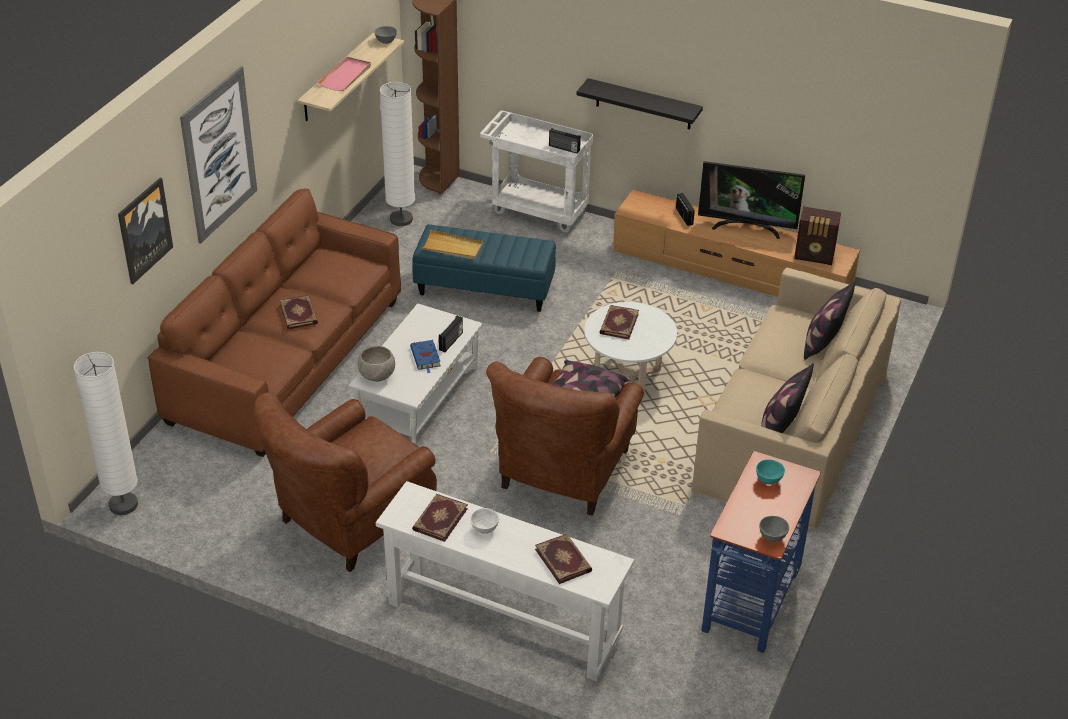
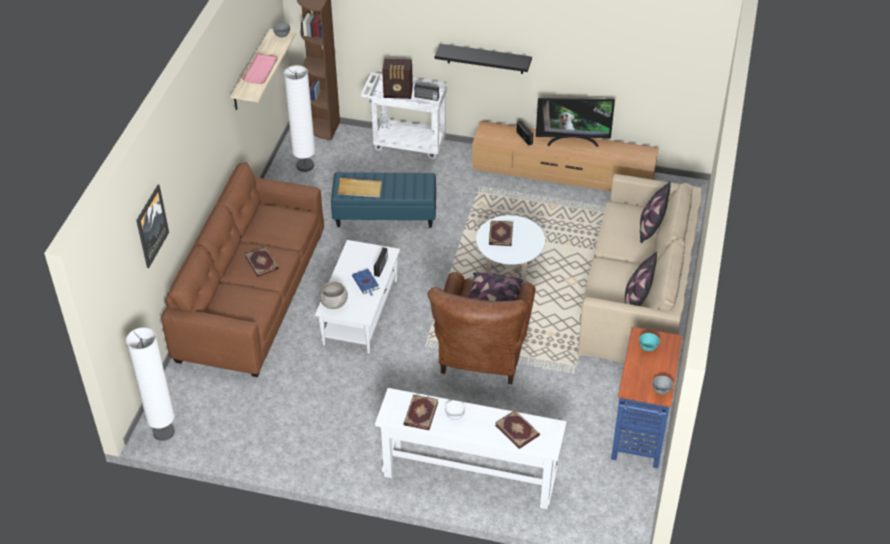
camera: 10 degrees left, 5 degrees up
(219, 155) = (189, 154): picture -> none
(349, 522) = (337, 418): brown armchair -> none
(815, 256) = (627, 157): radio -> radio (398, 93)

